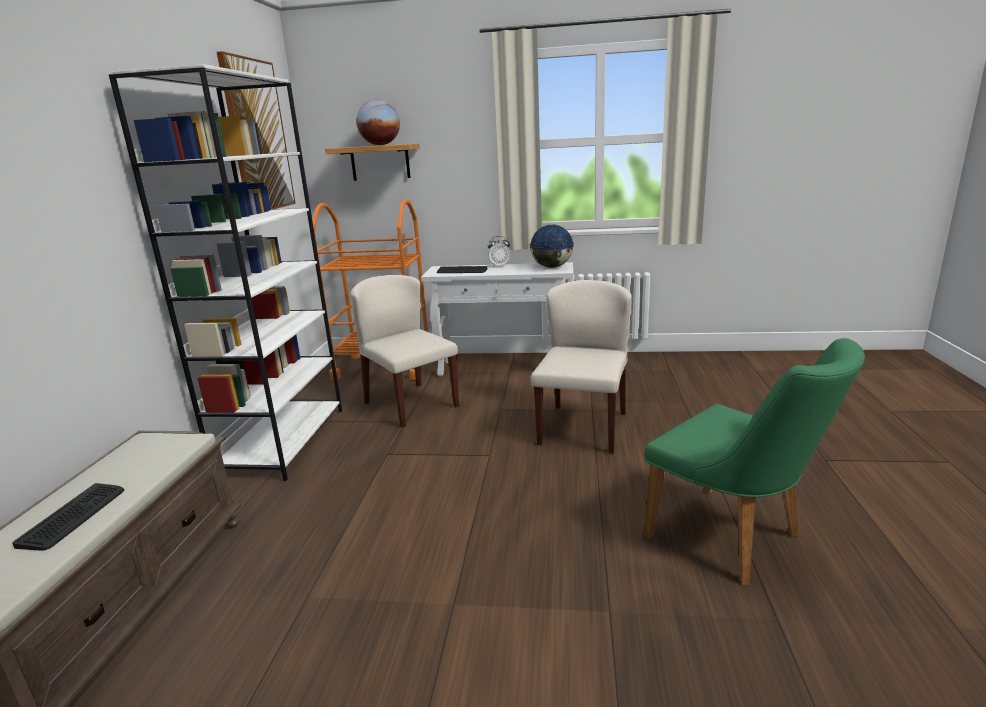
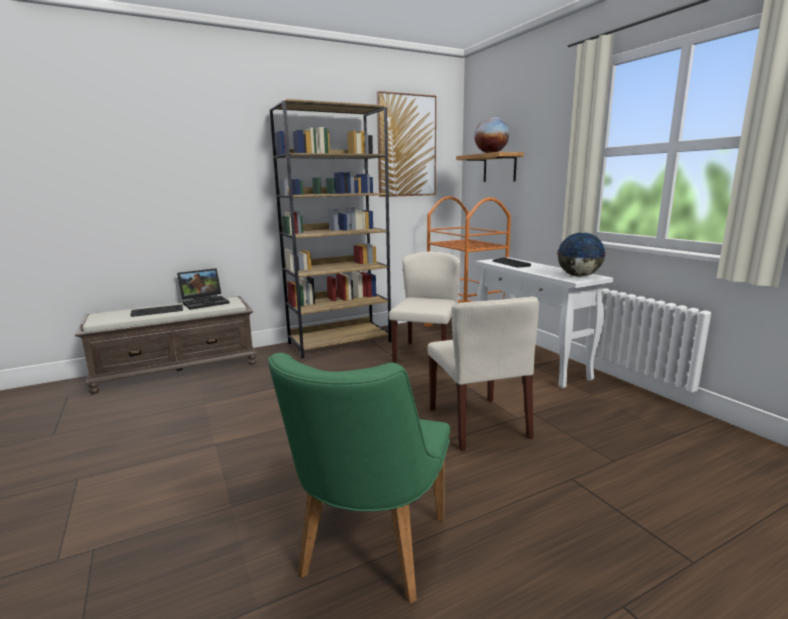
camera: 55 degrees right, 5 degrees down
(118, 462) = (206, 302): none -> laptop
(283, 441) = (340, 342): white bookcase -> brown bookcase
(499, 265) = (548, 266): alarm clock -> none
(582, 427) = (478, 423): beige chair -> beige chair turned 90 degrees clockwise

